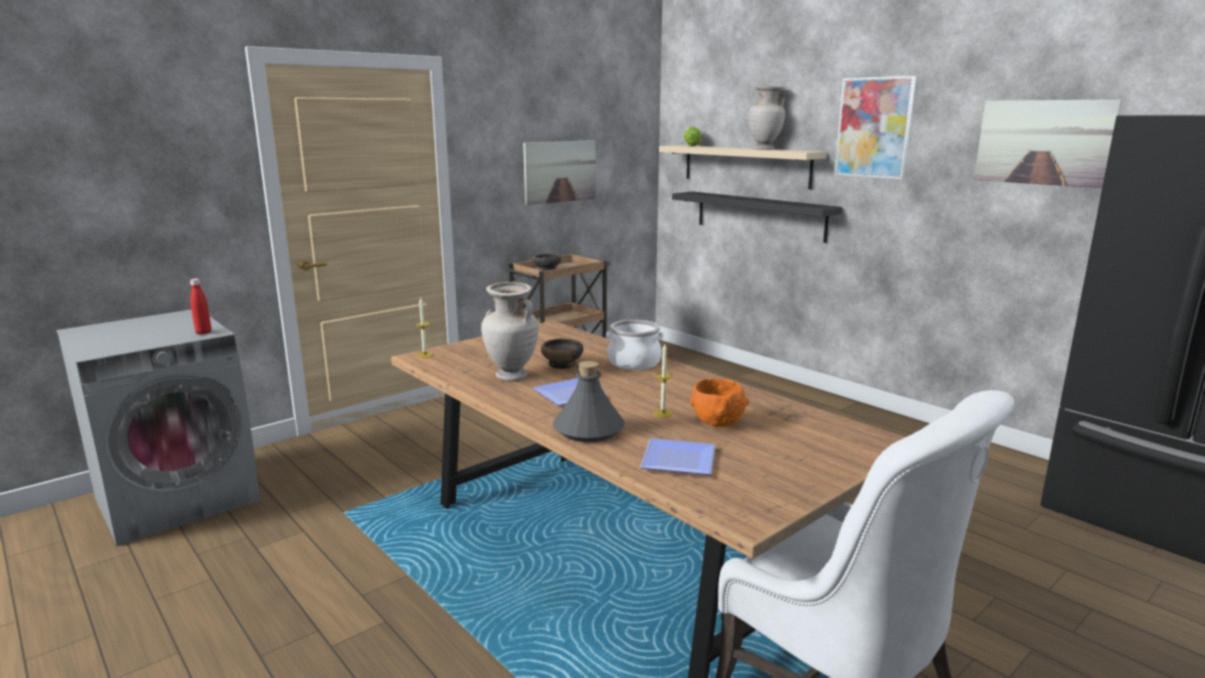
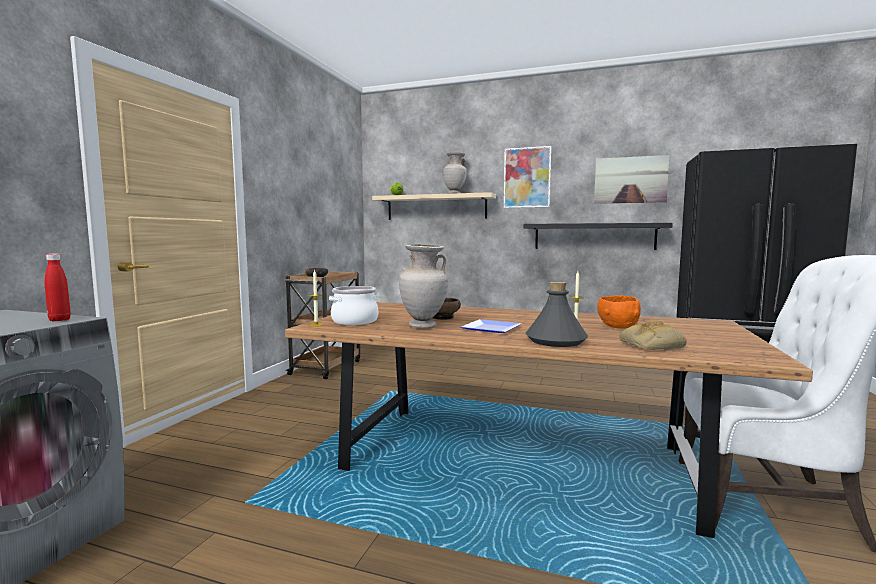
camera: 30 degrees left, 10 degrees down
(560, 171) = (313, 207): picture -> none
(634, 363) = (489, 312): cooking pot -> cooking pot (355, 321)
(676, 461) = (651, 345): plate -> bread
(759, 215) = (449, 239): black shelf -> black shelf (594, 236)

